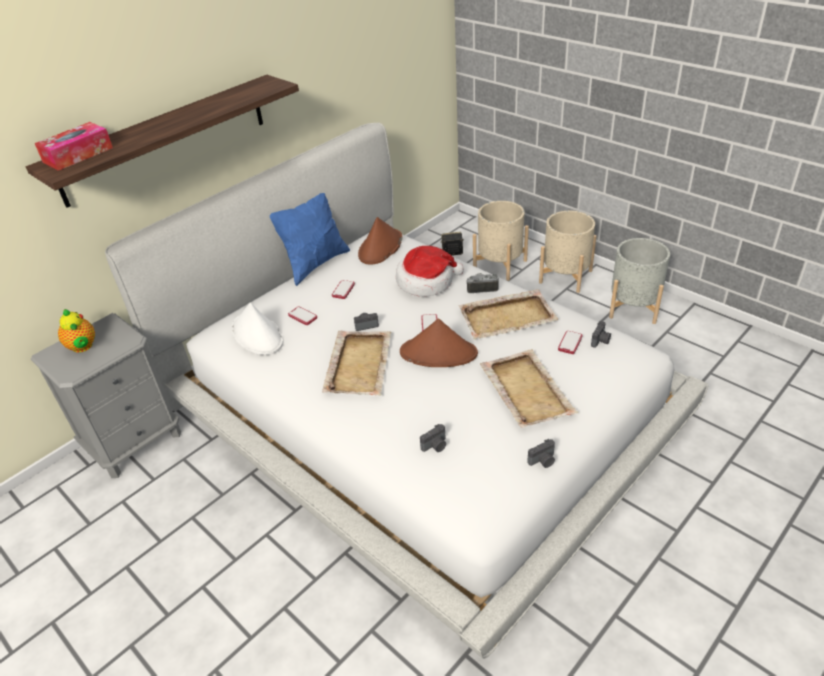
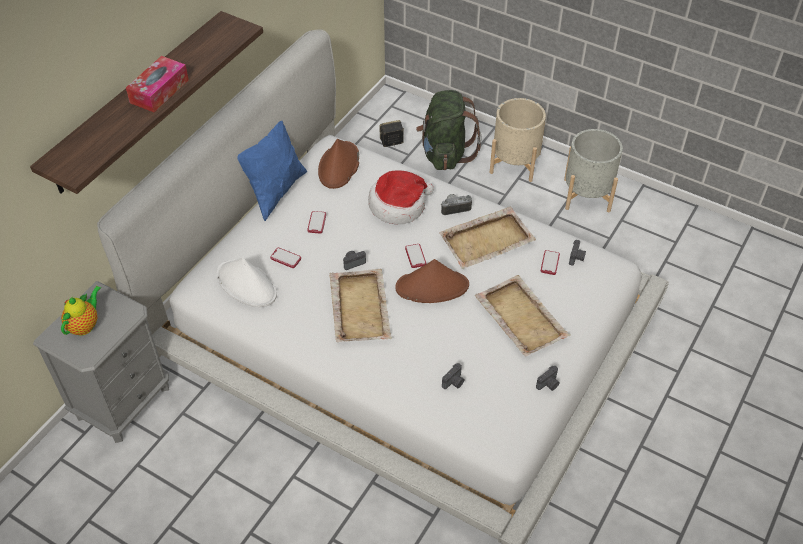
camera: 15 degrees left, 10 degrees up
(78, 155) = (79, 147): tissue box -> tissue box (159, 91)
(83, 347) = (85, 325): teapot -> teapot turned 105 degrees counterclockwise
(500, 265) = (445, 154): beige planter -> green backpack

